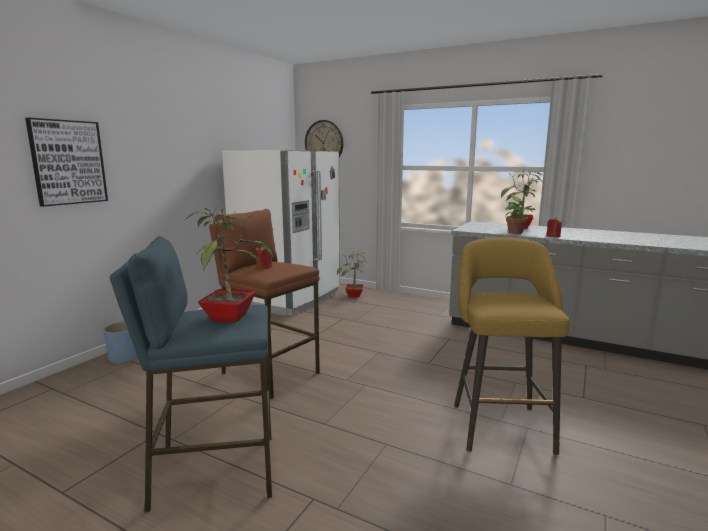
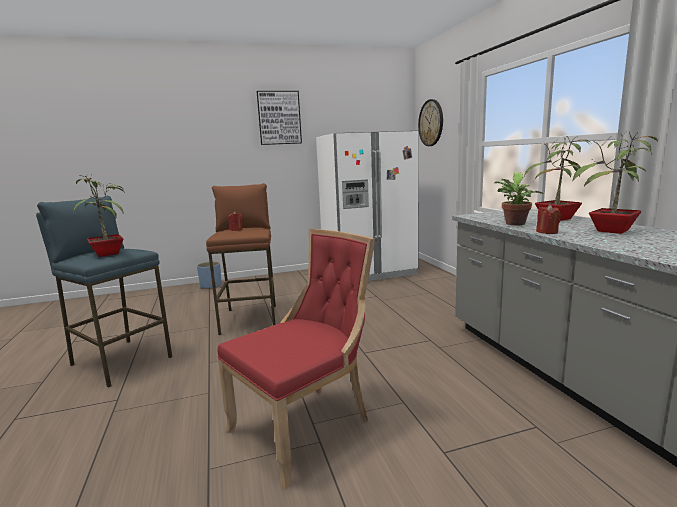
camera: 45 degrees right, 0 degrees up
(68, 162) = (185, 150): picture -> picture (279, 118)
(354, 296) = (426, 280): potted plant -> potted plant (612, 231)
(500, 424) = (306, 425): yellow stool -> red chair

